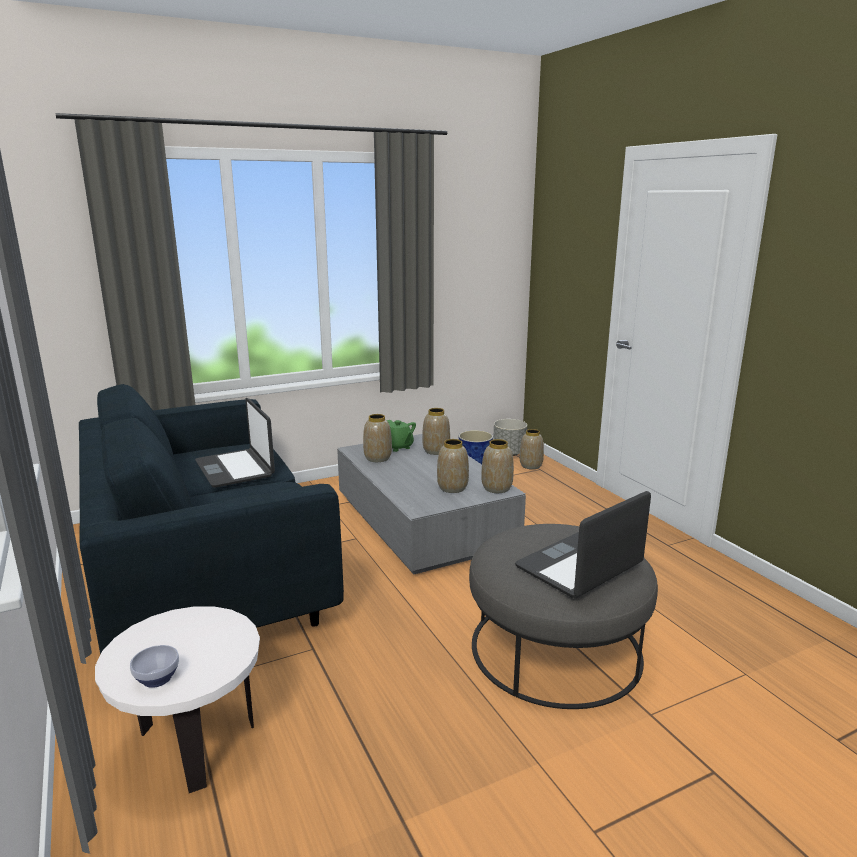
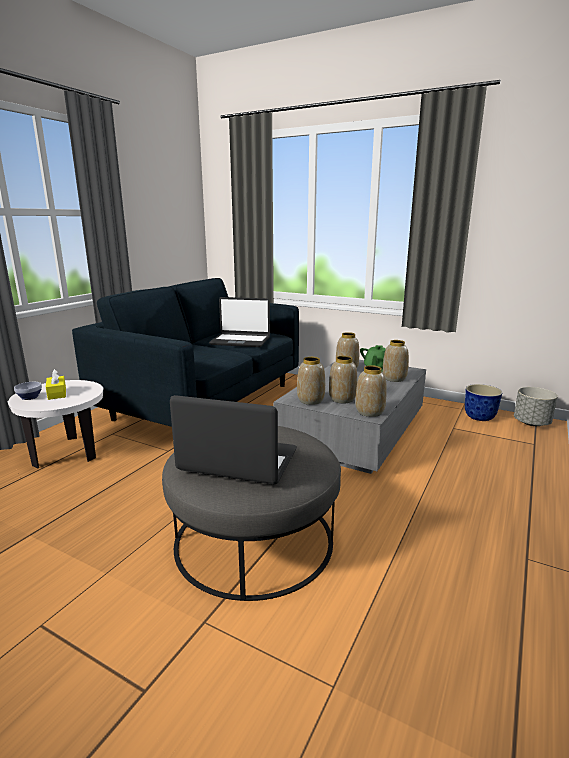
camera: 55 degrees right, 0 degrees up
(180, 649) = (57, 393): none -> yellow tissue box
(235, 469) = (240, 341): laptop -> laptop turned 105 degrees counterclockwise
(530, 465) = (531, 438): vase -> vase (310, 400)

